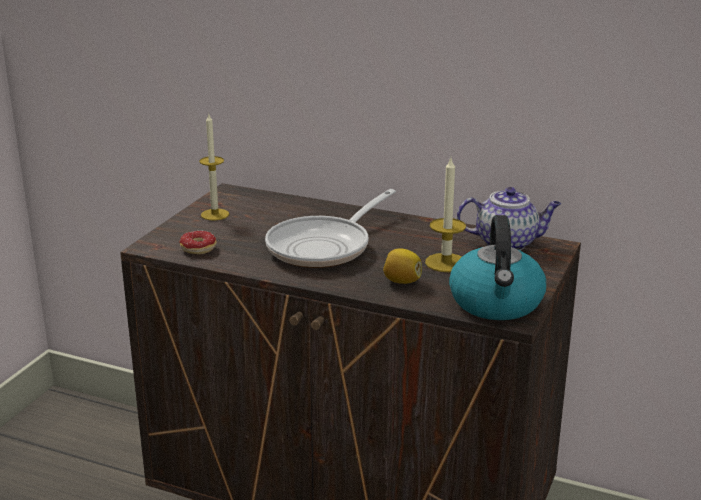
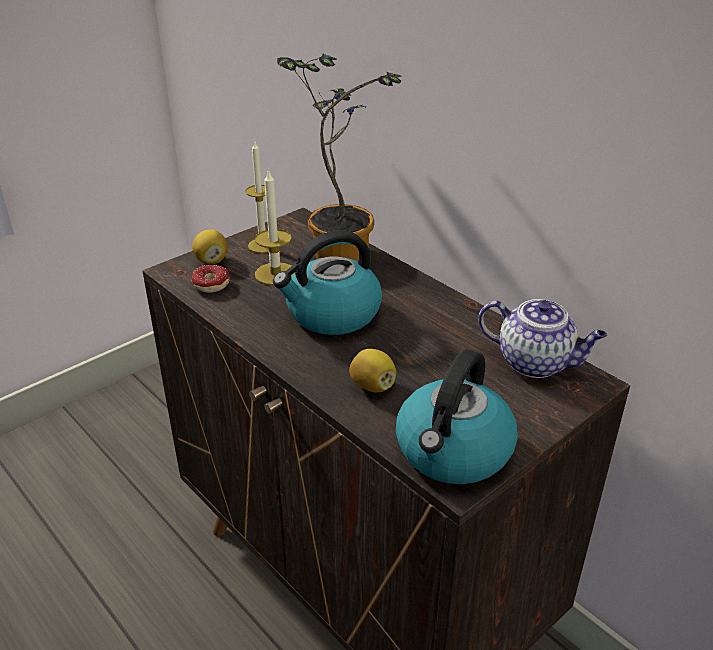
camera: 25 degrees right, 10 degrees up
(179, 233) = (211, 260): none -> lemon
(287, 205) = (340, 249): none -> potted plant
(324, 247) = (332, 314): frying pan -> kettle
(446, 263) = (442, 372): candle -> candle (275, 274)

